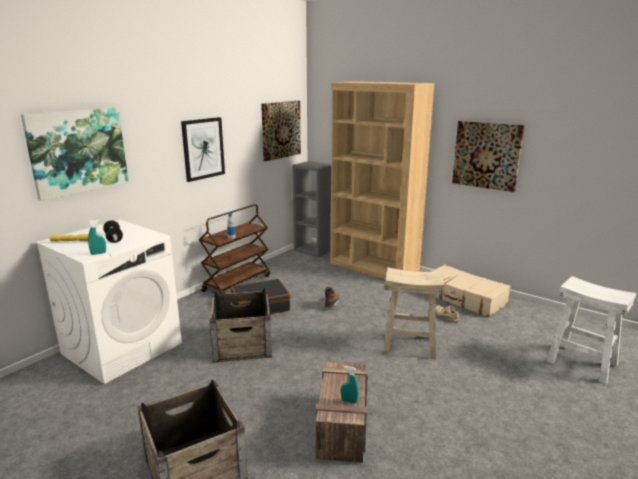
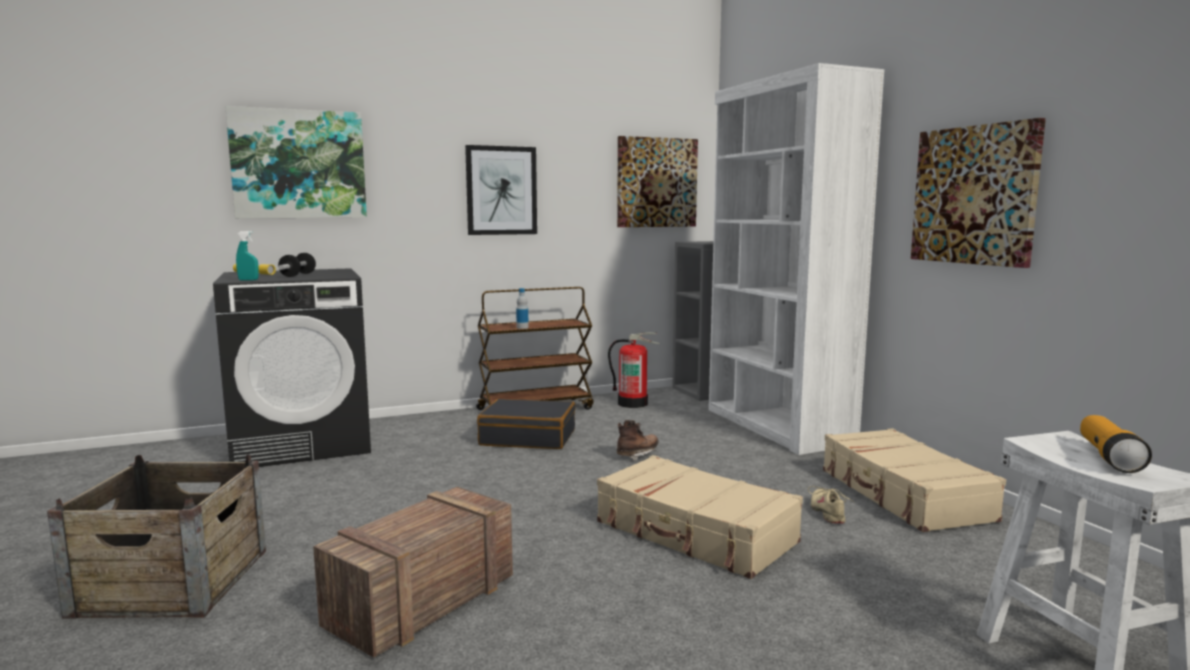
camera: 30 degrees right, 10 degrees down
(123, 348) = (303, 443): white washing machine -> black washing machine
(243, 344) = (441, 470): crate -> none
(286, 267) = (633, 403): none -> fire extinguisher
(349, 401) = (400, 538): turquoise spray bottle -> none
(374, 268) = (777, 426): brown bookcase -> white bookcase
(409, 345) = (695, 533): beige stool -> beige suitcase
(597, 288) = (1109, 457): none -> flashlight

